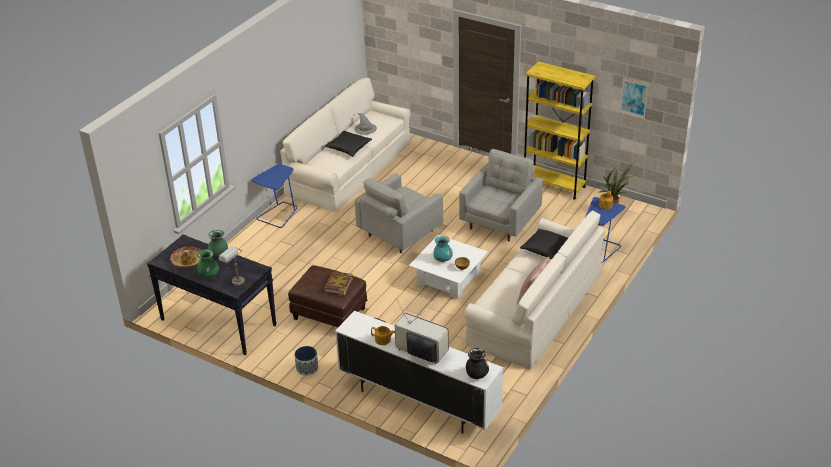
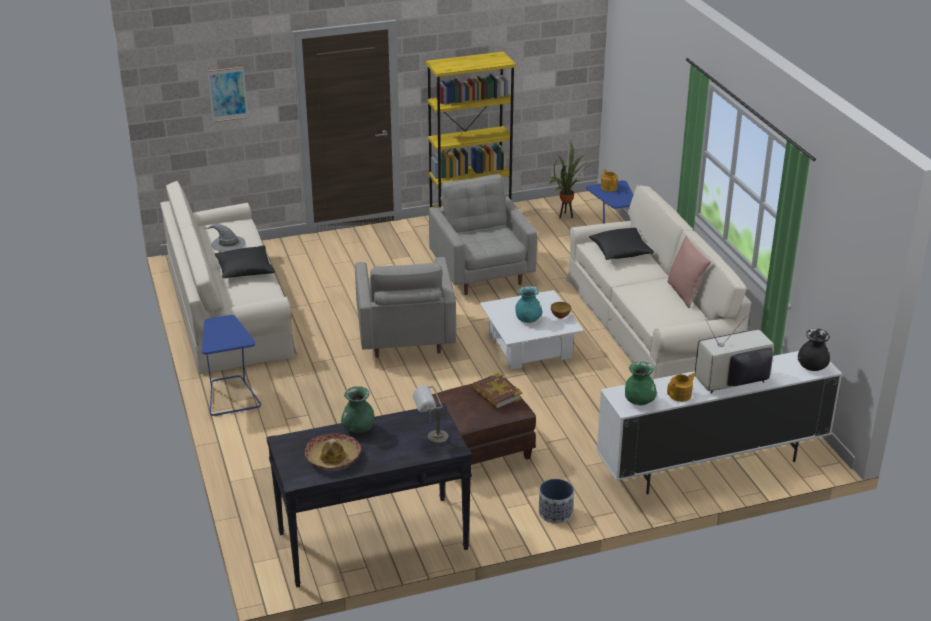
camera: 50 degrees left, 5 degrees down
(209, 274) = (389, 453): green vase -> green vase (639, 401)
(634, 98) = (552, 63): picture -> picture (227, 94)

